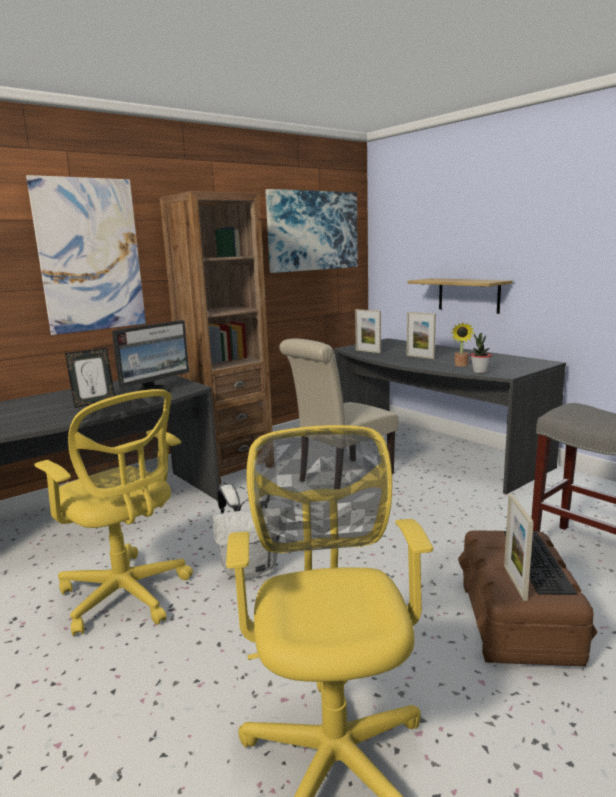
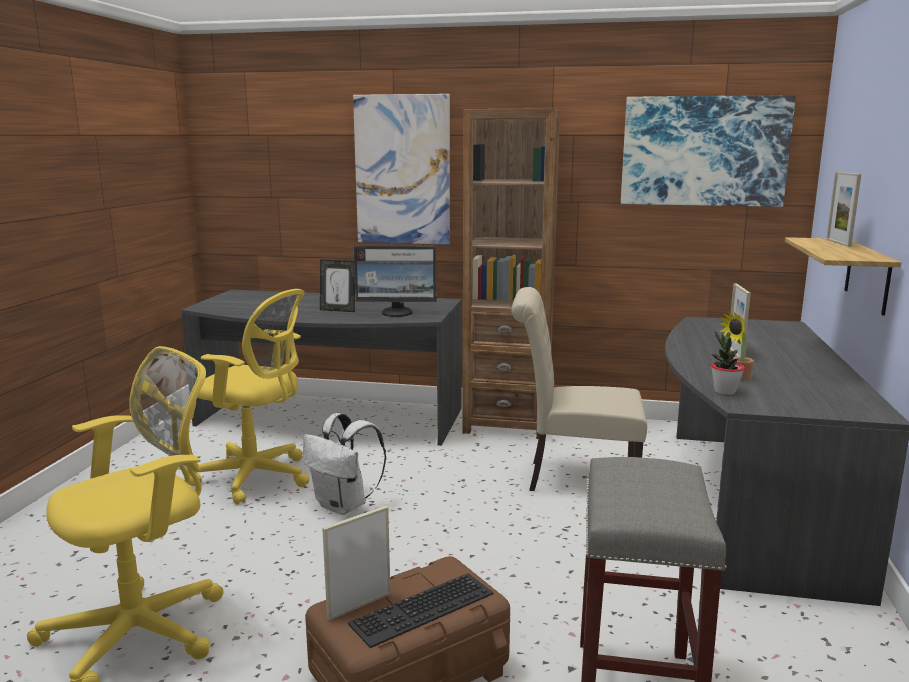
camera: 50 degrees right, 0 degrees up
(127, 596) = (257, 478): yellow office chair -> yellow office chair turned 75 degrees counterclockwise
(368, 351) = (705, 330): picture frame -> picture frame (838, 243)

